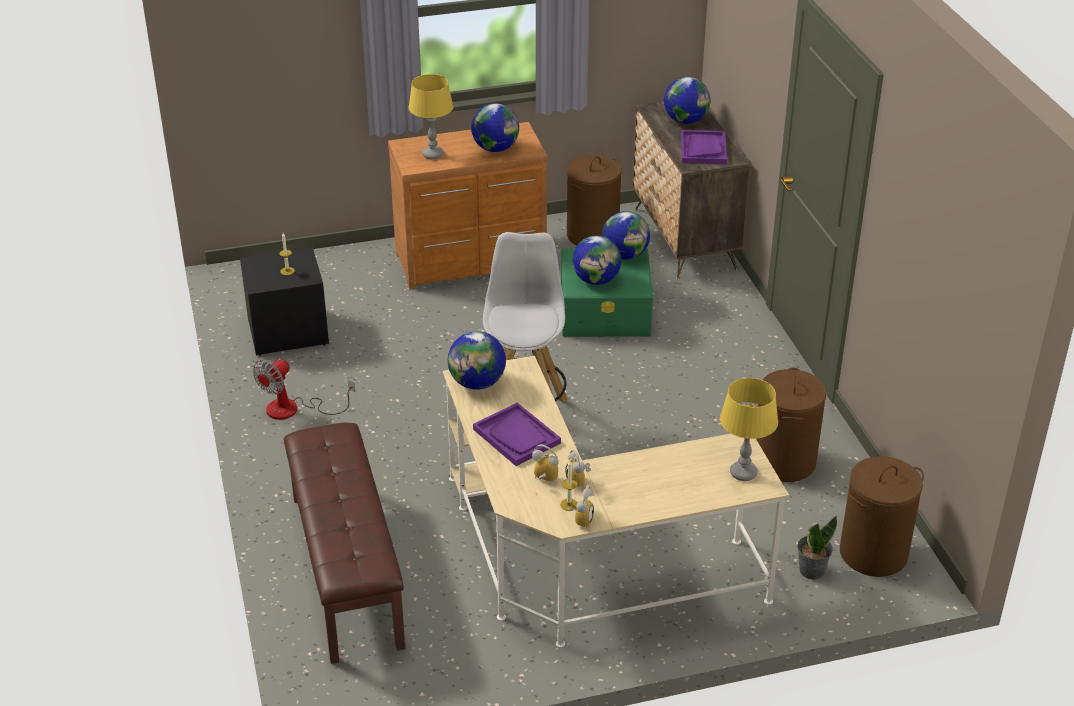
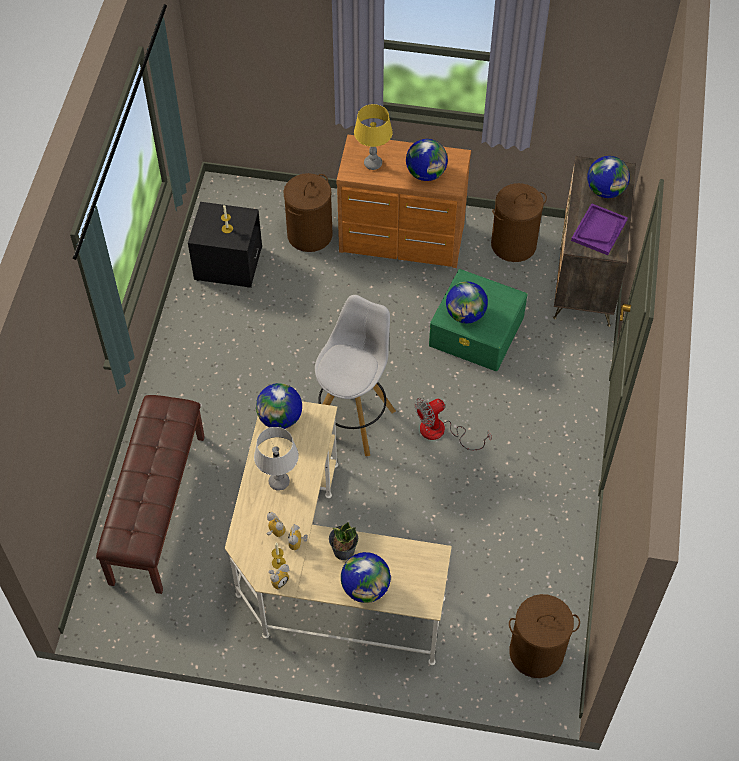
camera: 25 degrees right, 20 degrees up
(294, 409) = (195, 344): fan -> fan (441, 432)
(517, 436) = (279, 482): purple tray -> grey table lamp
(625, 255) = (504, 295): globe -> globe (366, 587)
(743, 473) = (419, 585): yellow table lamp -> none
(784, 462) = (523, 539): brown laundry basket -> brown laundry basket (309, 235)
(811, 570) = (480, 647): potted plant -> potted plant (343, 550)

